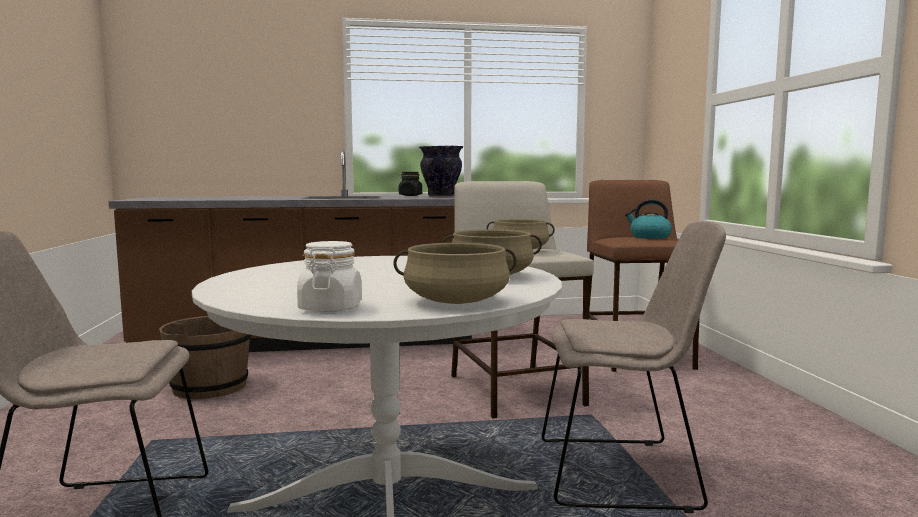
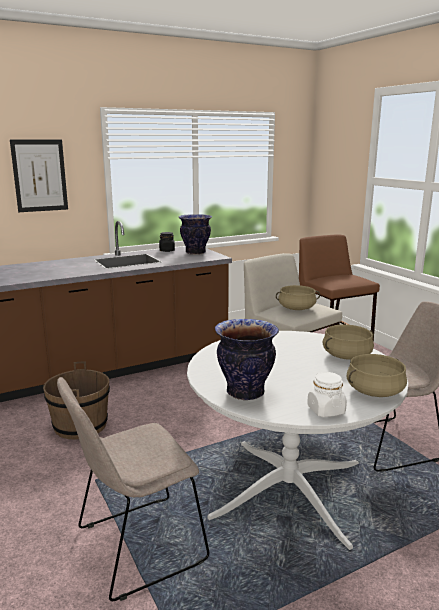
camera: 20 degrees left, 10 degrees up
(258, 287) = (246, 392): none -> vase
(263, 97) = (40, 175): none -> picture
(649, 237) = (344, 278): kettle -> none

